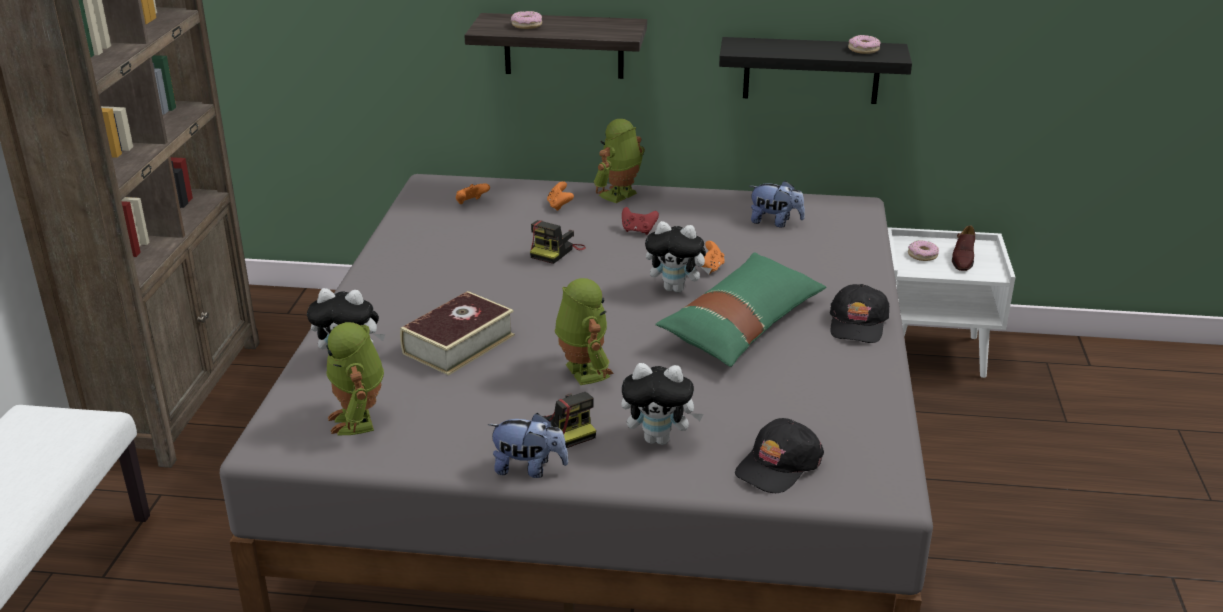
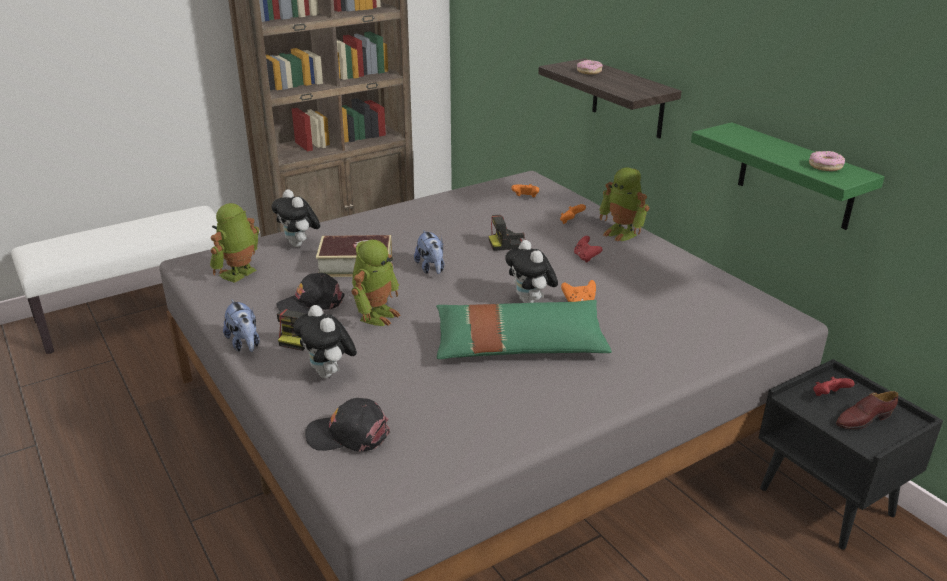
camera: 50 degrees right, 0 degrees up
(620, 196) = (622, 233): toy robot -> toy robot turned 135 degrees counterclockwise
(775, 222) = (693, 298): plush toy -> plush toy (431, 268)
(811, 70) = (796, 176): black shelf -> green shelf
(857, 324) = (598, 392): black cap -> black cap (311, 303)
(922, 255) = (828, 396): donut -> red game controller
(934, 353) = (828, 502): white nightstand -> black nightstand

